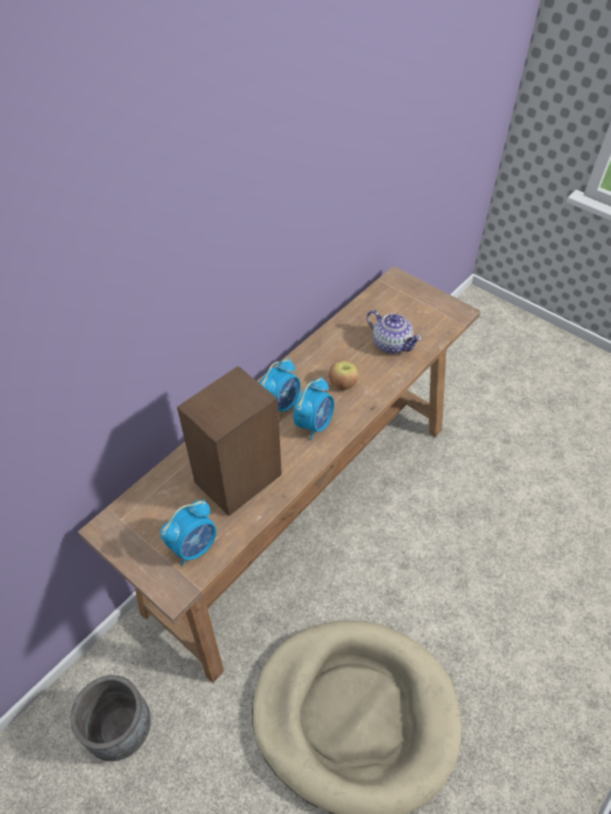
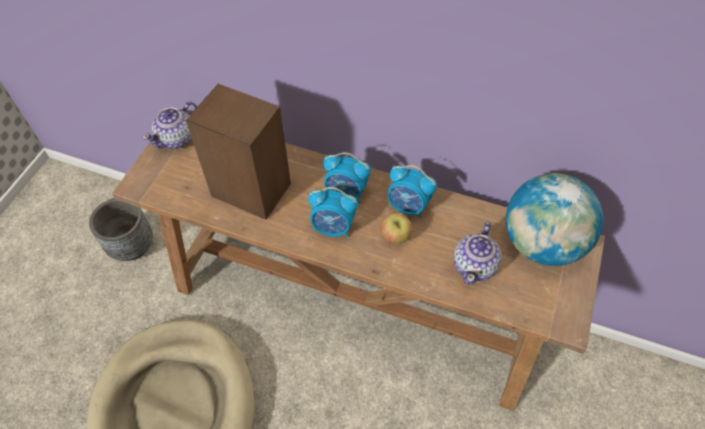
camera: 70 degrees right, 5 degrees up
(127, 533) = (177, 138): none -> teapot
(194, 546) = (176, 183): alarm clock -> alarm clock (408, 206)
(386, 300) = (541, 243): none -> globe

